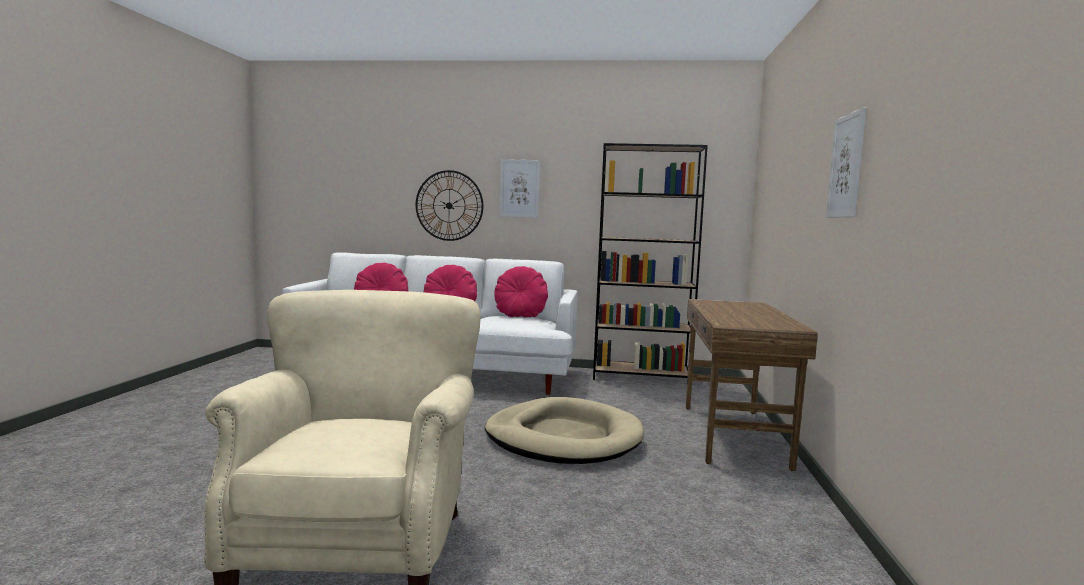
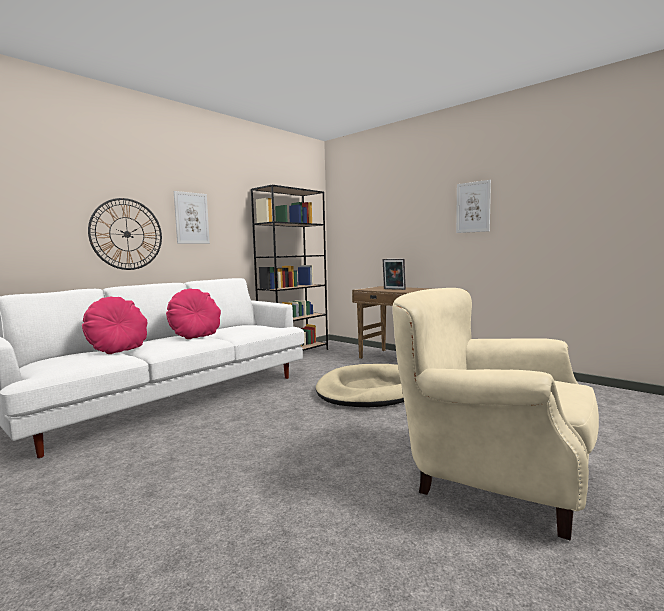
camera: 55 degrees left, 0 degrees up
(520, 316) = (236, 326): pink pillow -> none
(730, 308) = (394, 289): none -> picture frame

